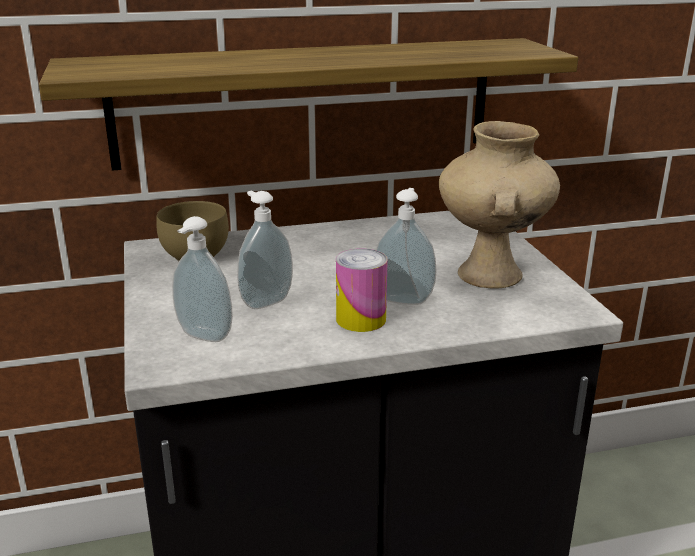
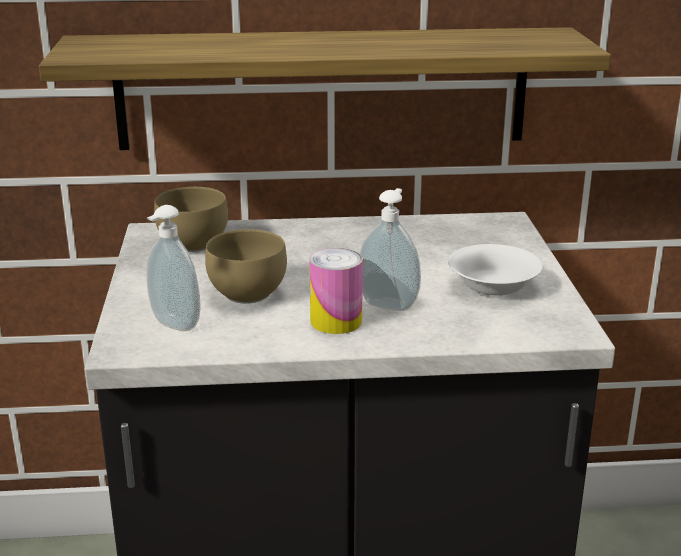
camera: 10 degrees right, 0 degrees up
(265, 301) = (246, 295): soap dispenser -> brown bowl
(491, 275) = (494, 287): beige vase -> white bowl

